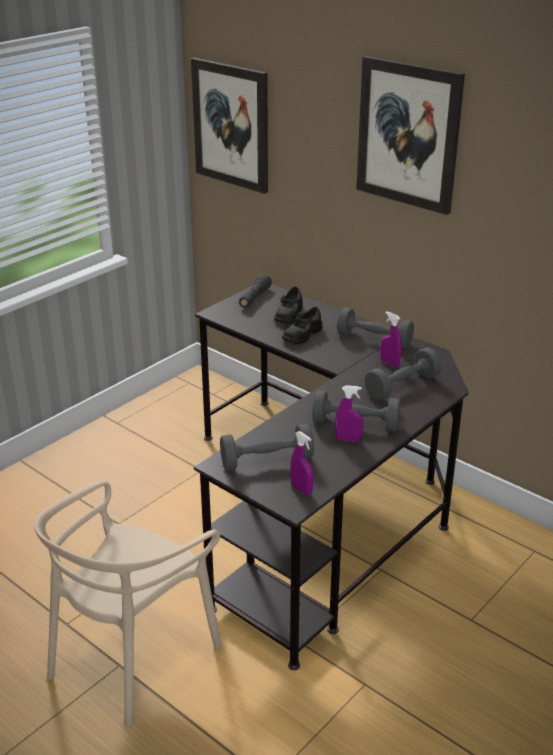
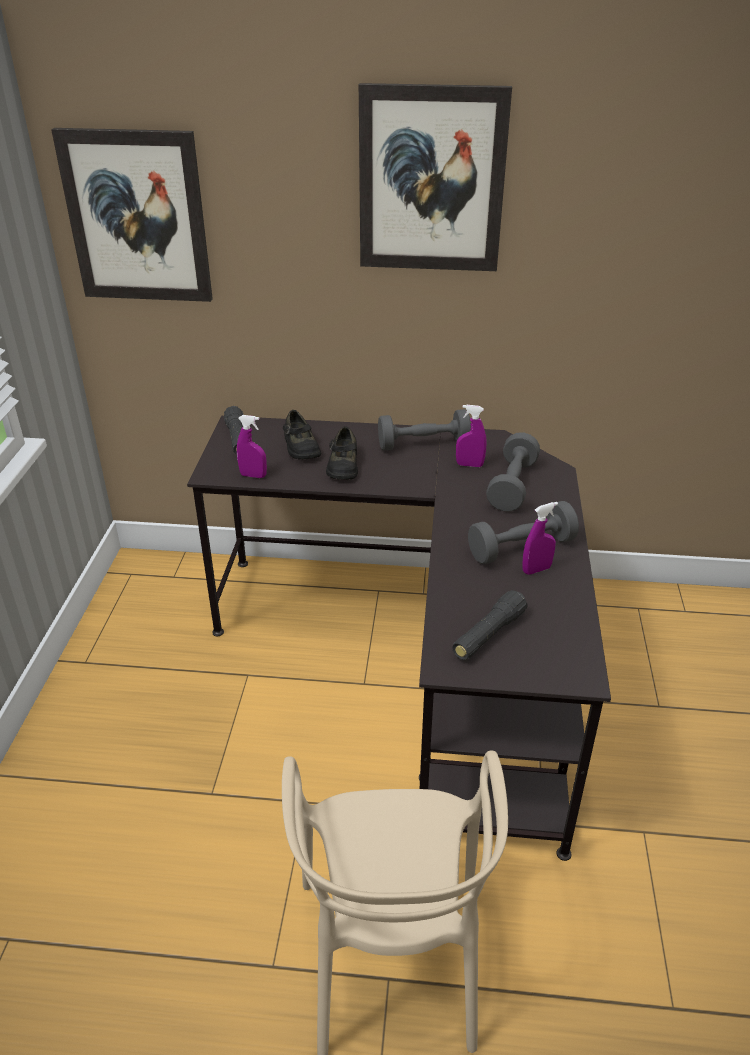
camera: 35 degrees left, 5 degrees up
(266, 460) = (488, 635): grey dumbbell -> black flashlight
(301, 489) = (565, 653): purple spray bottle -> purple spray bottle (253, 475)

